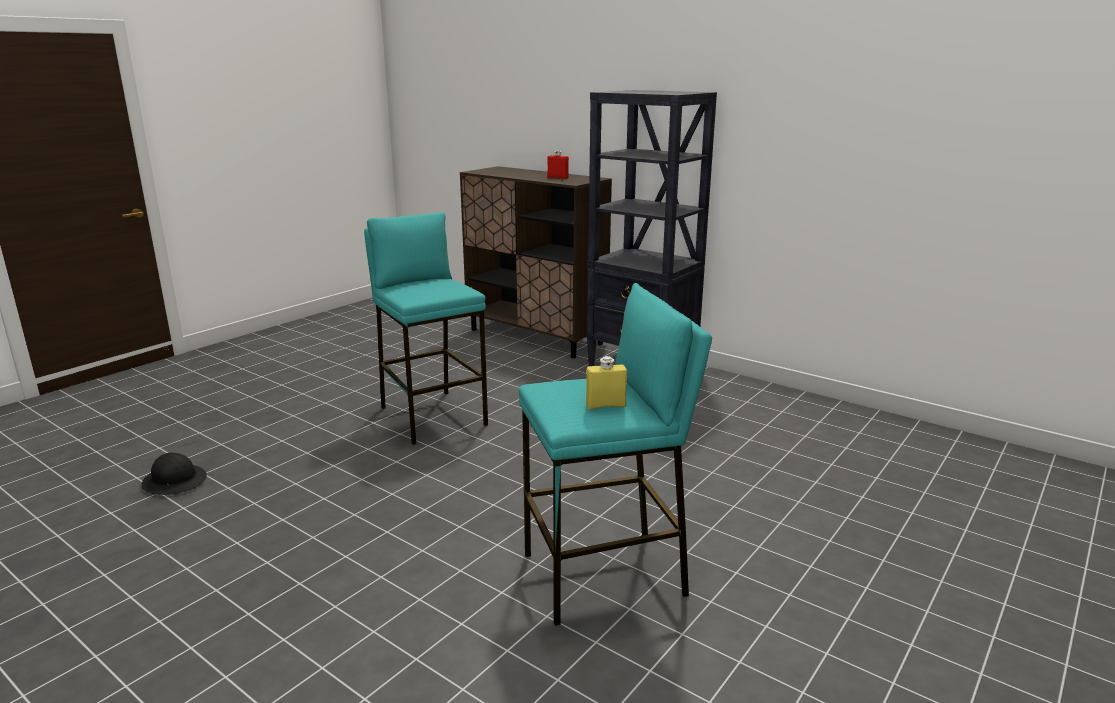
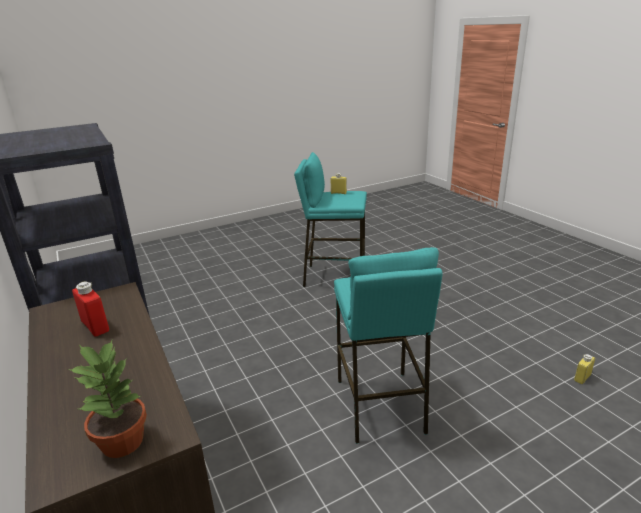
camera: 155 degrees left, 5 degrees up
(175, 481) = (582, 378): black hard hat -> yellow bottle
(488, 170) = (123, 441): none -> potted plant

